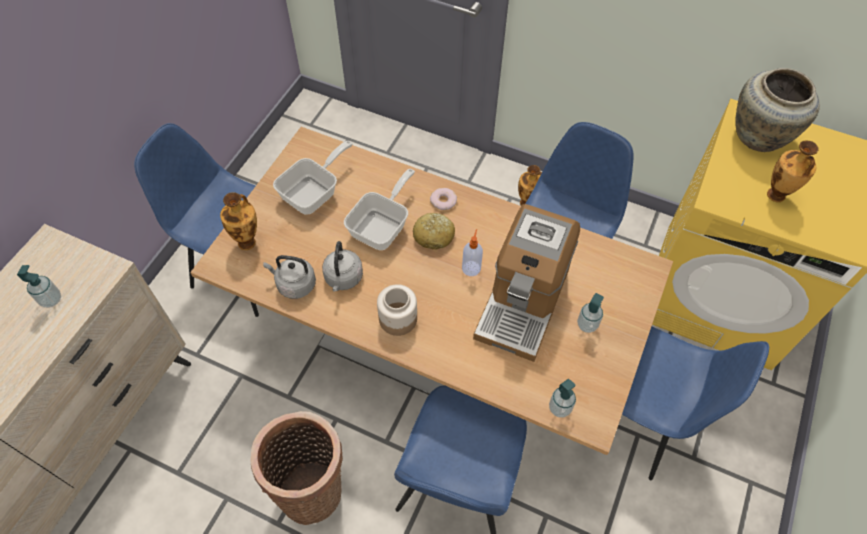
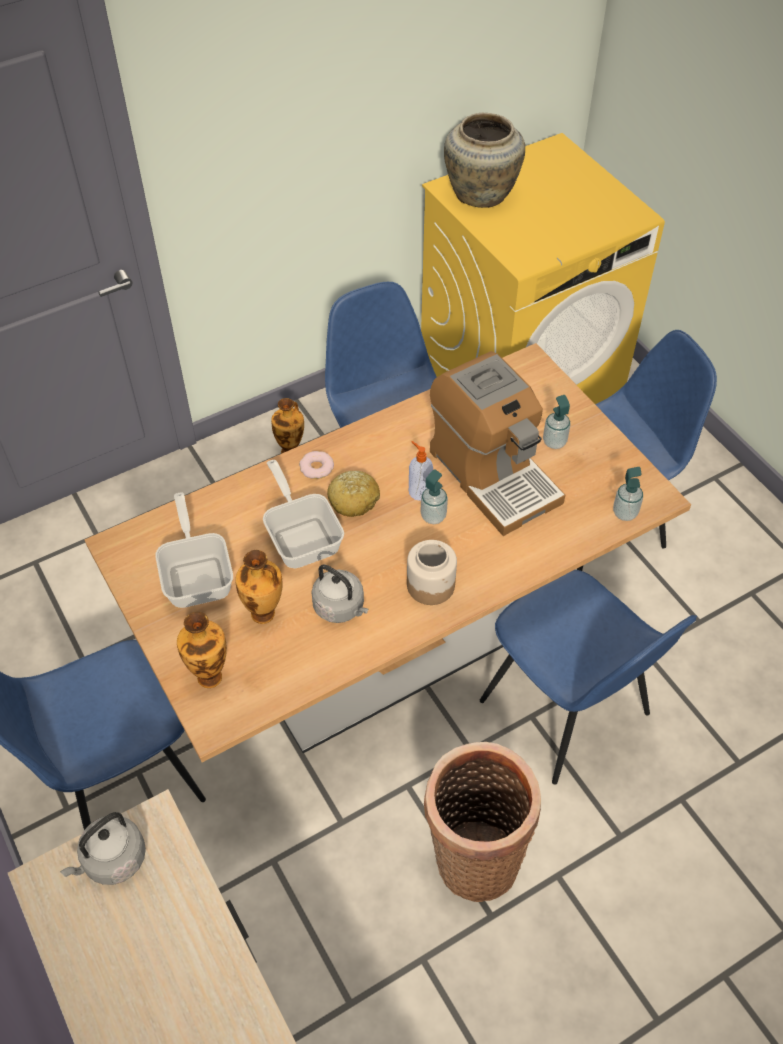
camera: 55 degrees left, 5 degrees down
(51, 299) = (146, 910): soap dispenser -> soap dispenser (433, 516)
(294, 284) = (309, 657): grey kettle -> grey kettle (112, 860)
(776, 196) = (552, 225): vase -> vase (264, 615)

